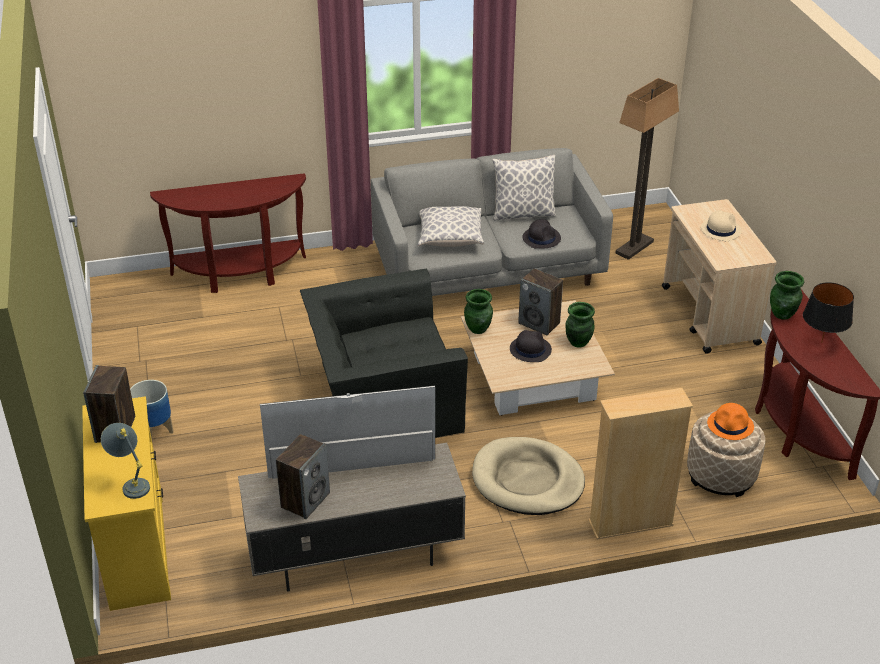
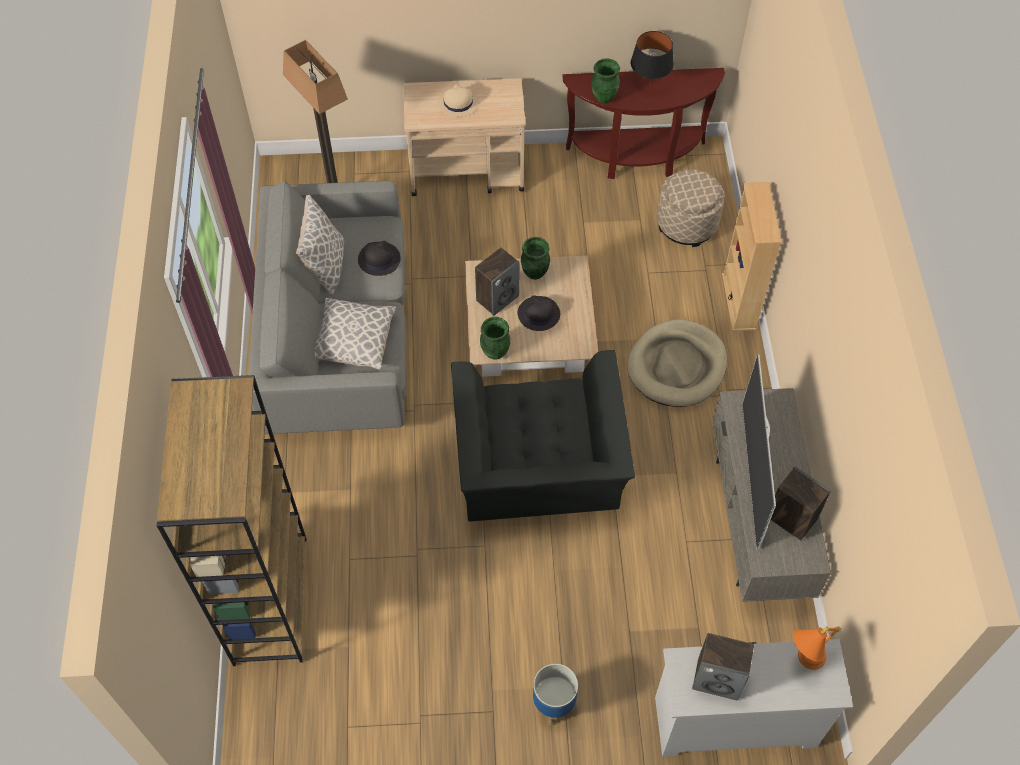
camera: 80 degrees left, 20 degrees up
(131, 483) = (803, 661): grey table lamp -> orange table lamp
(137, 548) = (733, 722): yellow dresser -> white dresser
(240, 274) = (270, 599): brown console table -> brown bookcase
(730, 425) = (692, 186): orange hat -> none

